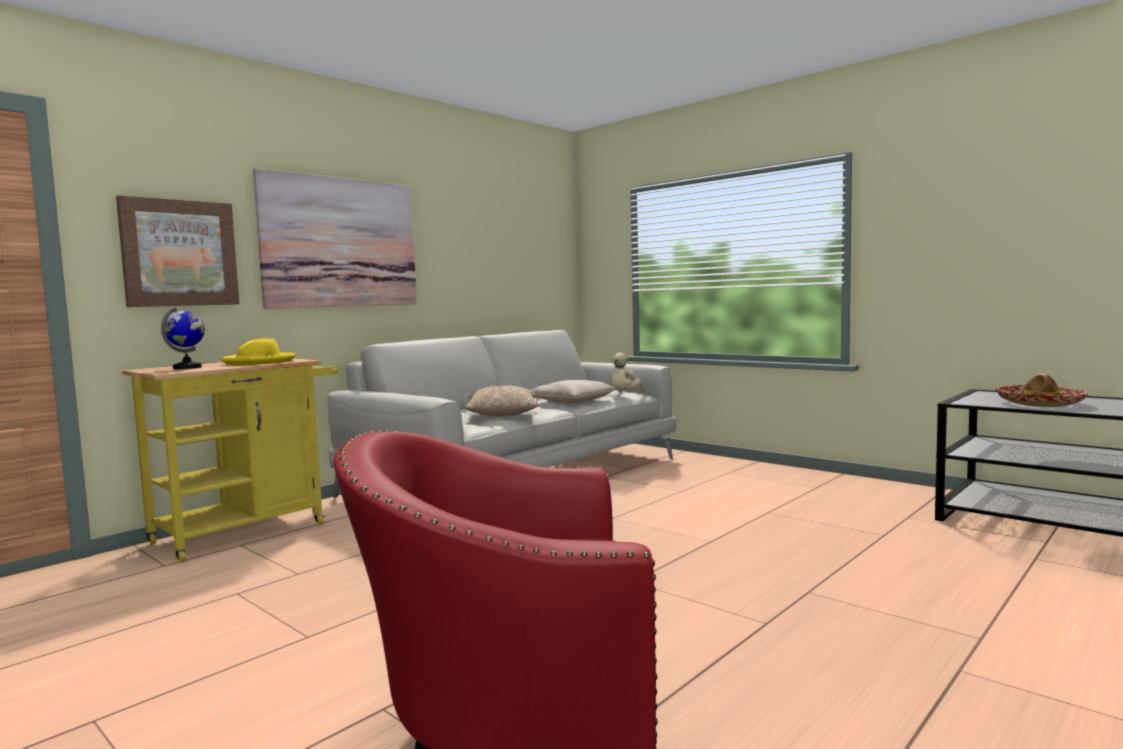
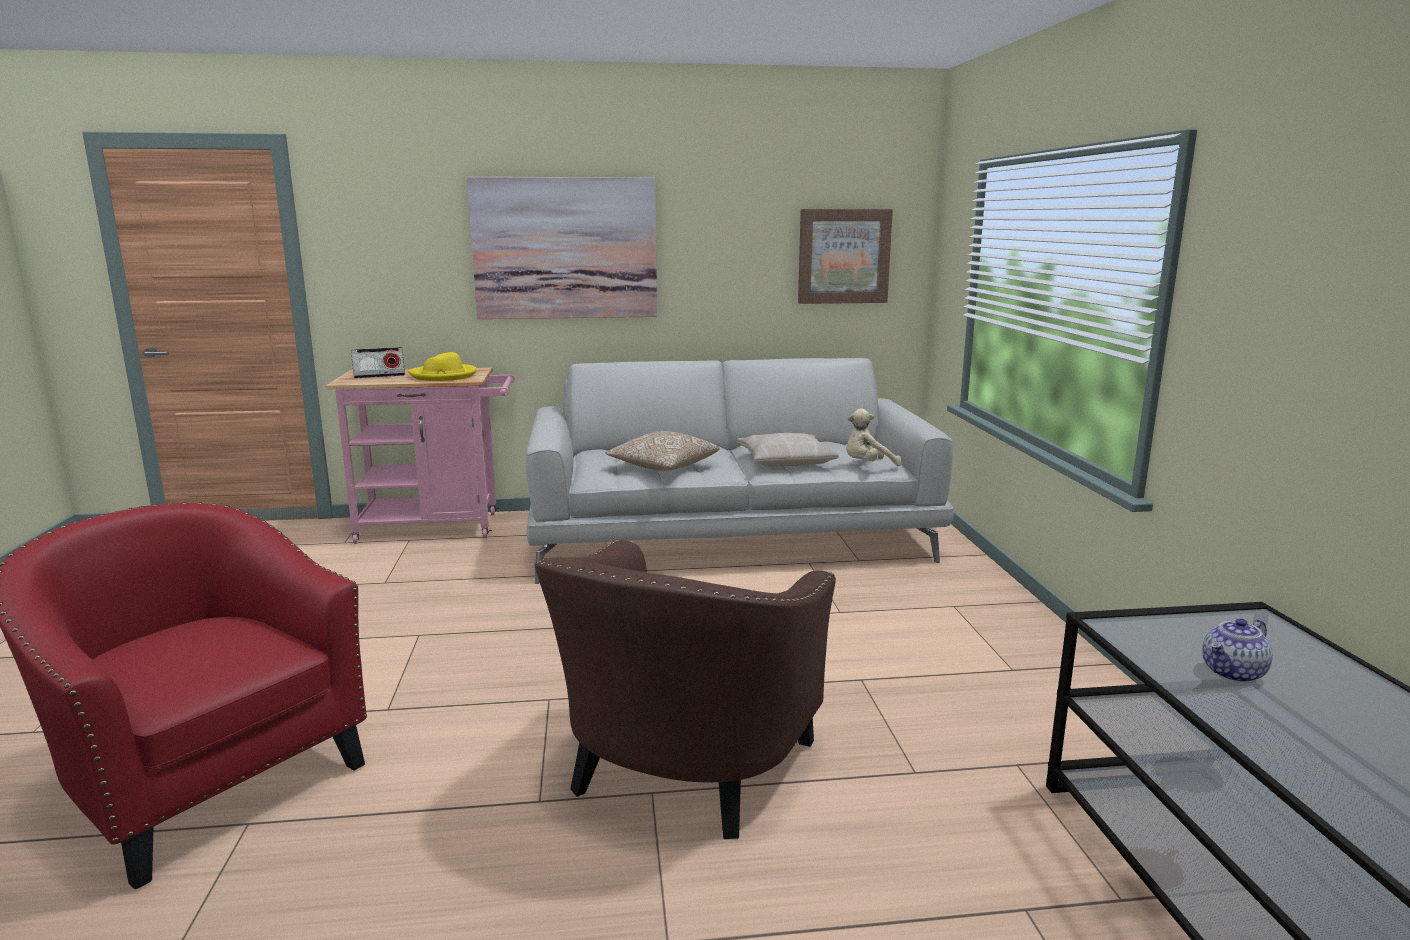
camera: 40 degrees right, 10 degrees up
(179, 253) = (398, 266): picture -> picture (843, 256)
(187, 368) = (379, 376): globe -> radio
(249, 530) = (438, 527): yellow cart -> pink cart
(797, 578) = (681, 772): none -> brown armchair
(1040, 403) = (1233, 673): hat -> teapot

